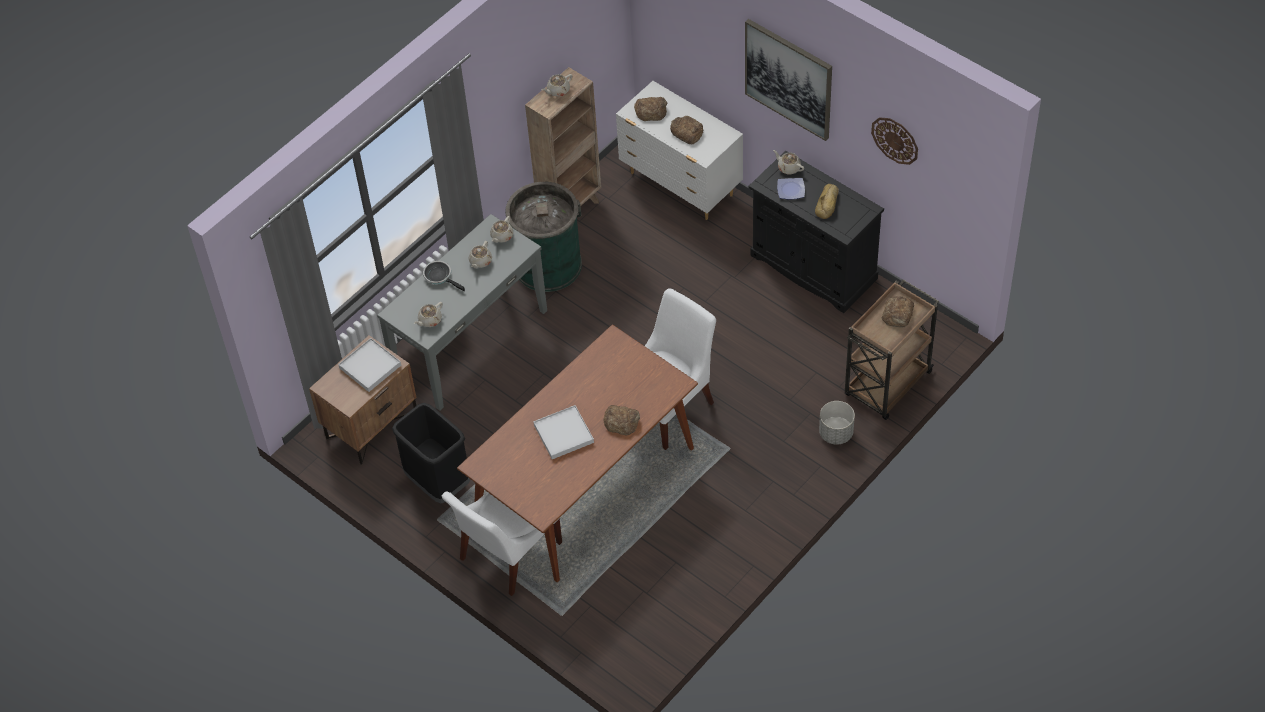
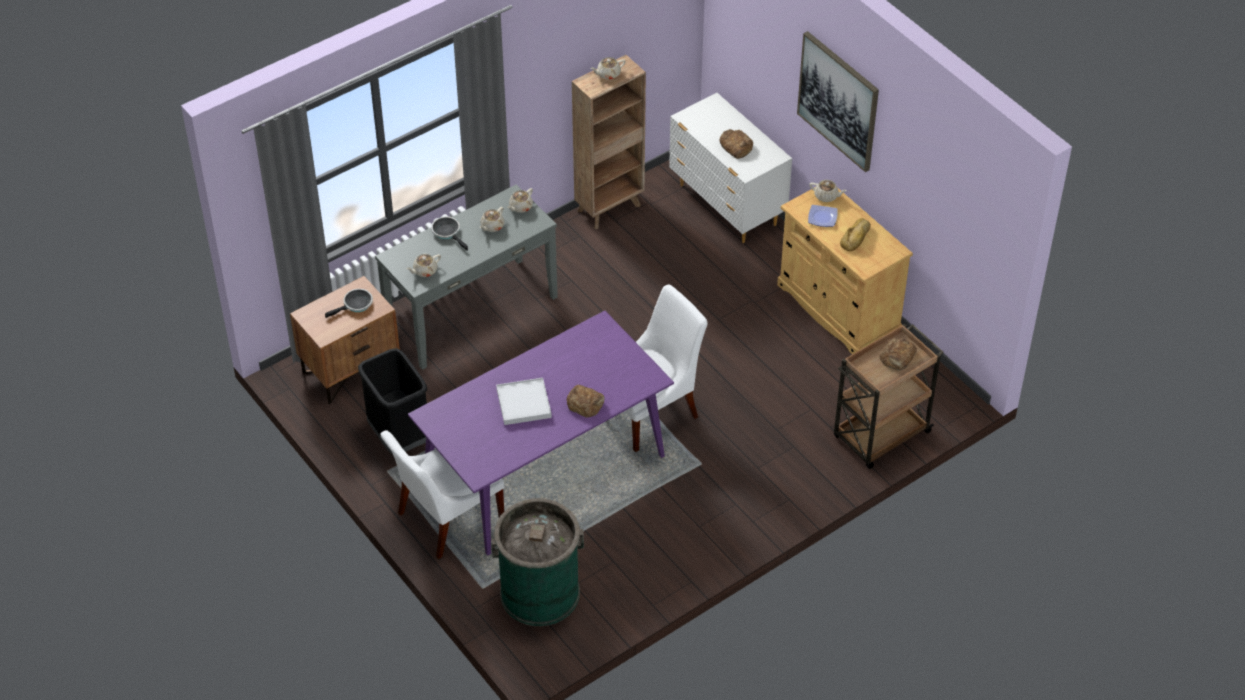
camera: 10 degrees right, 5 degrees down
(370, 366) = (356, 305): white tray -> frying pan
(548, 265) = (571, 255): green trash can -> green trash can (540, 593)
(585, 483) = (545, 467): brown dining table -> purple dining table
(651, 111) = (706, 120): bread -> none
(788, 167) = (826, 196): beige teapot -> beige teapot turned 150 degrees clockwise
(813, 267) = (838, 308): black cabinet -> beige cabinet
(836, 433) = (814, 471): grey planter -> none
(895, 140) = (929, 177): wall clock -> none

